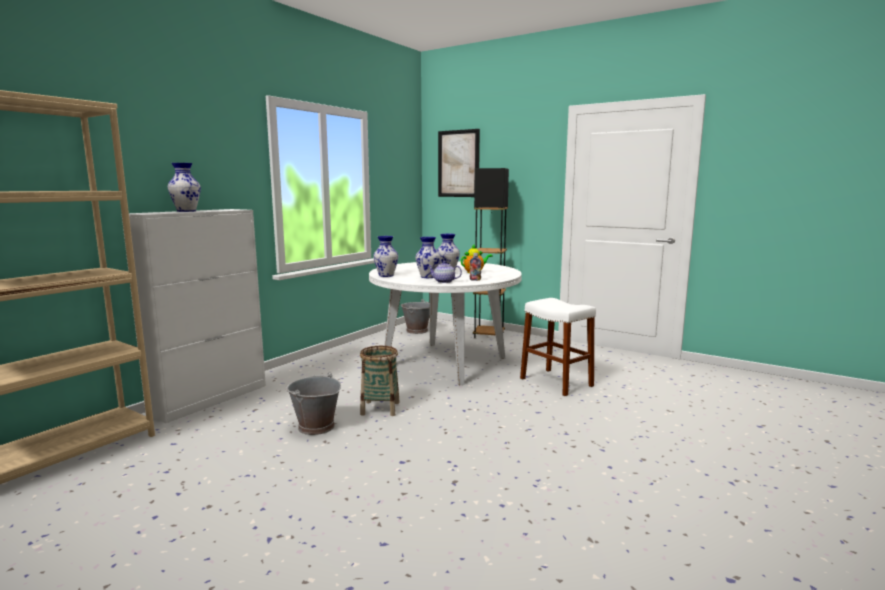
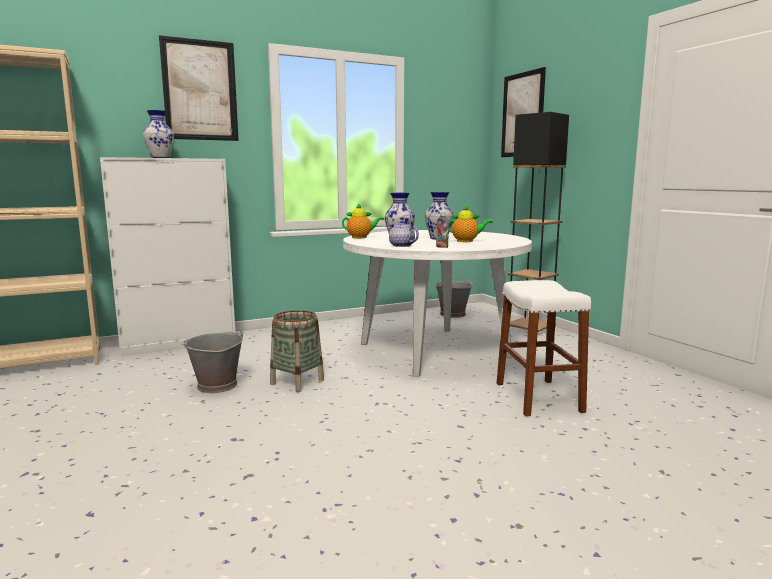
camera: 30 degrees right, 0 degrees up
(211, 140) = (200, 90): none -> picture
(386, 275) = (361, 237): vase -> teapot

